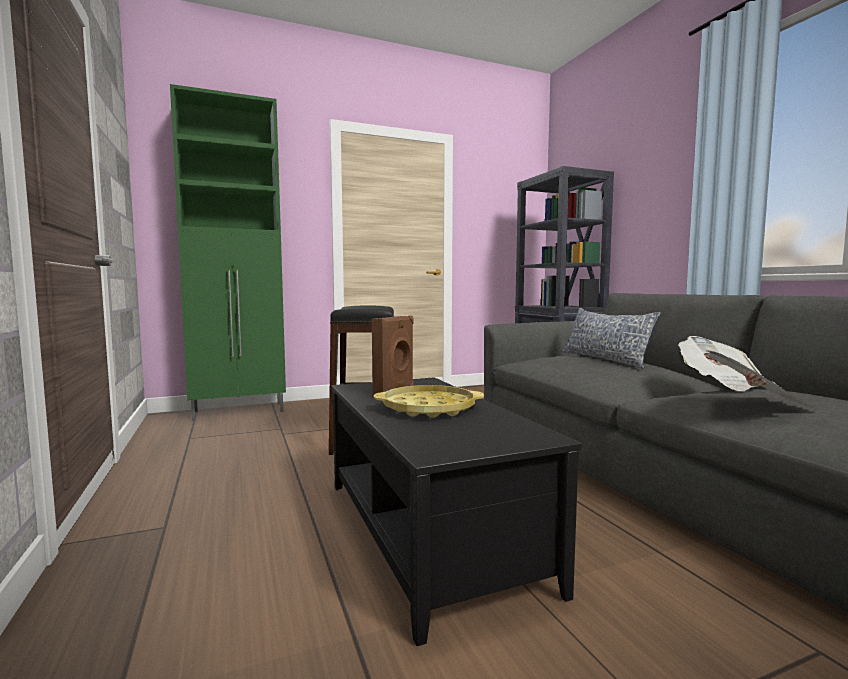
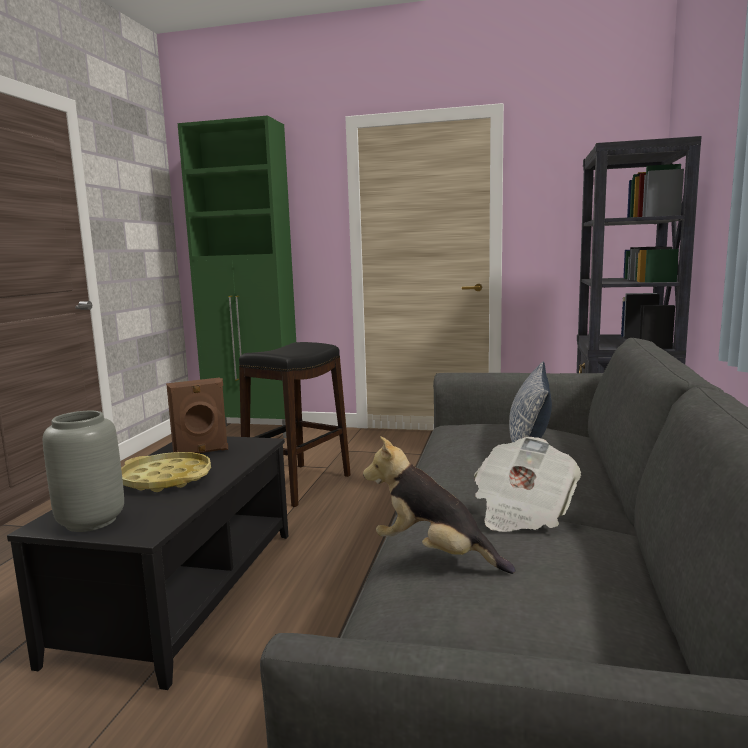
camera: 35 degrees right, 5 degrees up
(467, 442) = (89, 522): none -> grey vase
(757, 404) = (434, 554): newspaper -> plush toy

